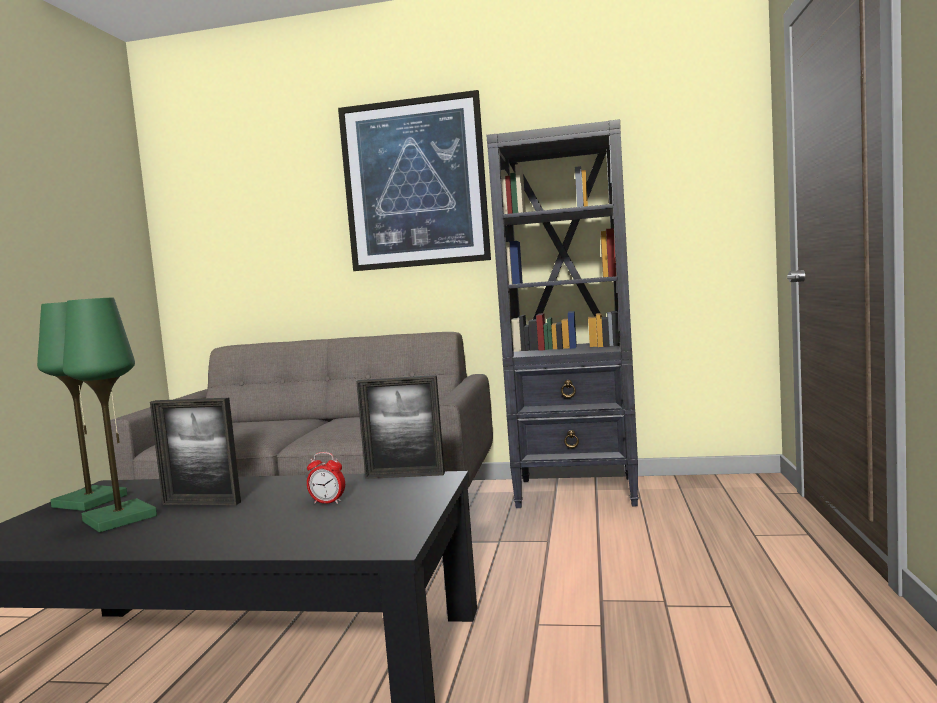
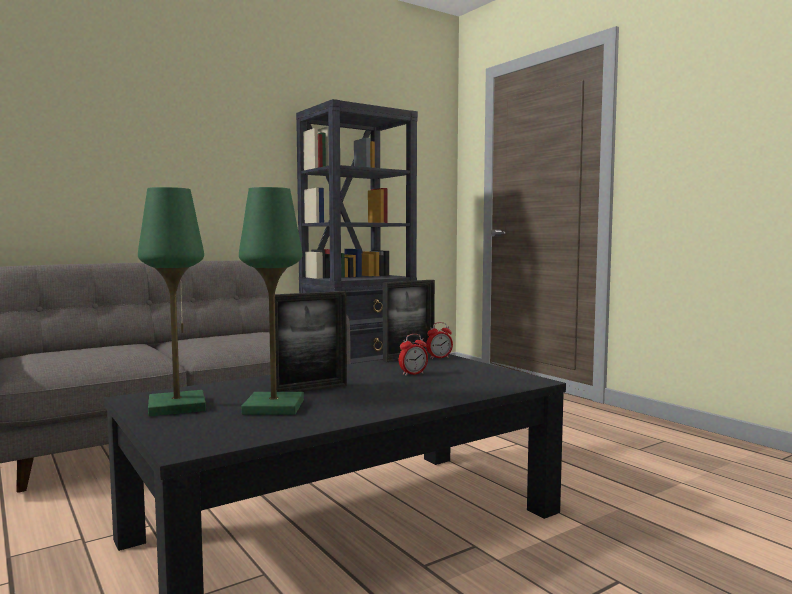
camera: 45 degrees left, 0 degrees up
(414, 184) = (221, 123): picture -> none
(430, 481) = (439, 358): none -> alarm clock

